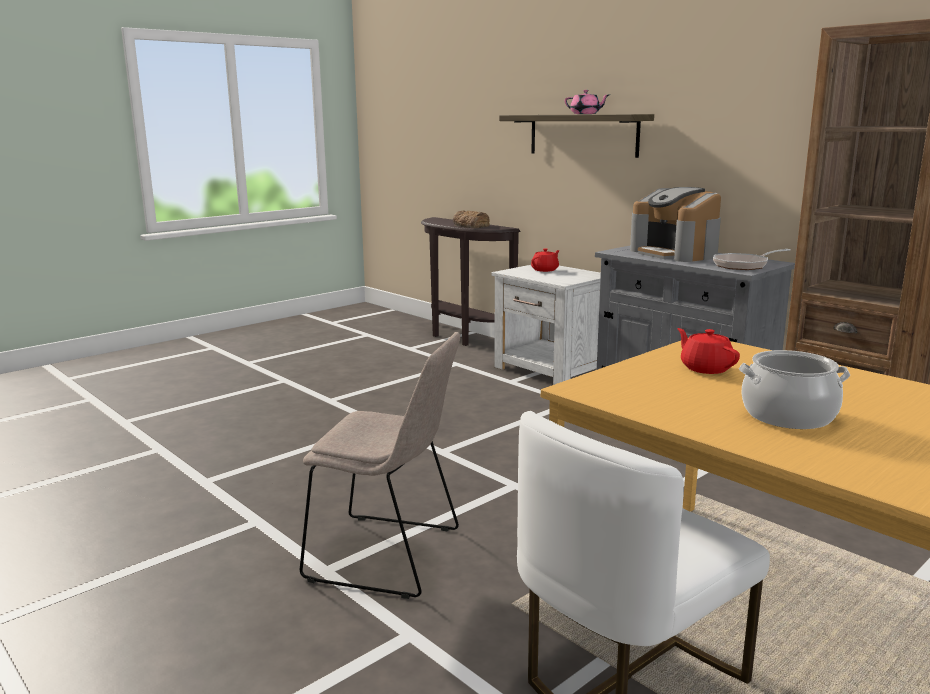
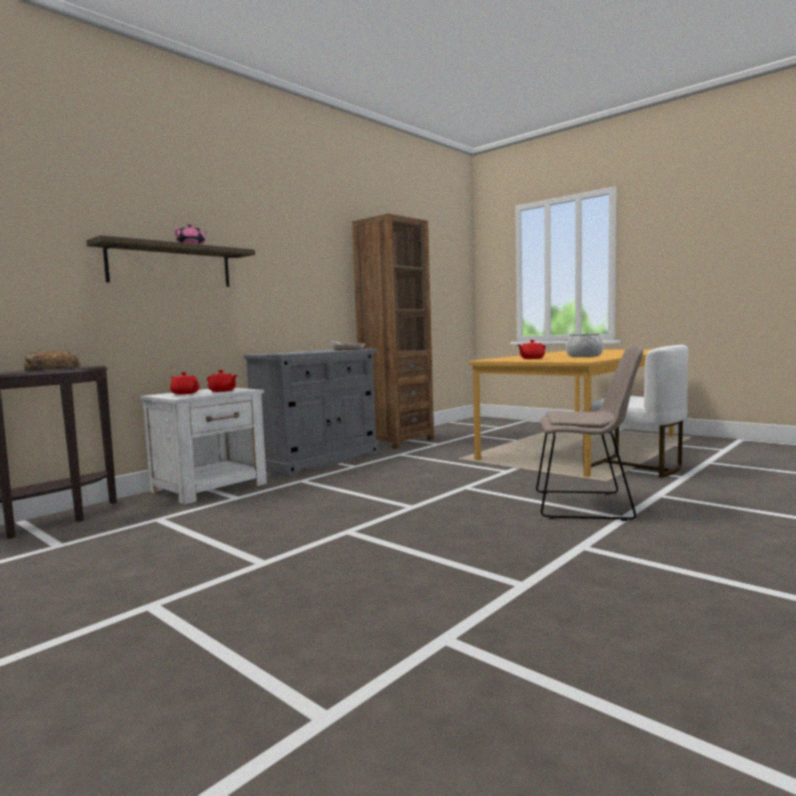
camera: 95 degrees left, 10 degrees down
(389, 555) = (587, 505): beige chair -> beige chair turned 90 degrees clockwise
(558, 277) = (222, 391): none -> red teapot
(675, 253) = (298, 352): coffee machine -> none

